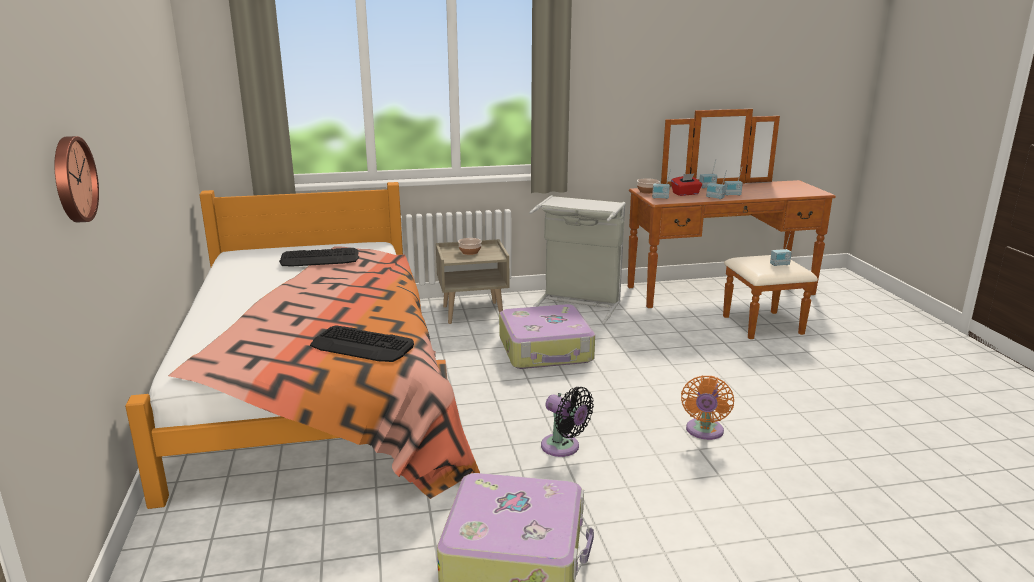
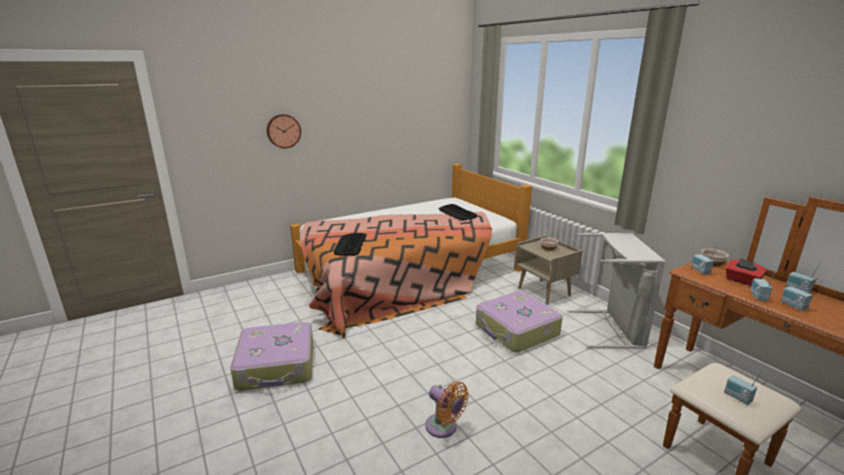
camera: 70 degrees right, 0 degrees up
(563, 447) = (387, 362): black fan -> none
(704, 432) = (443, 428): orange fan -> orange fan turned 135 degrees counterclockwise

